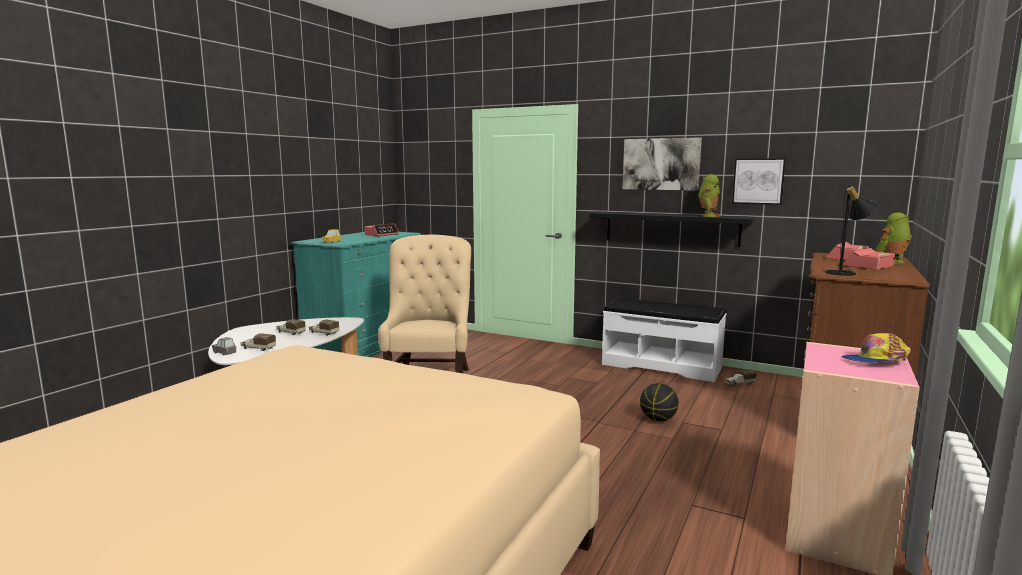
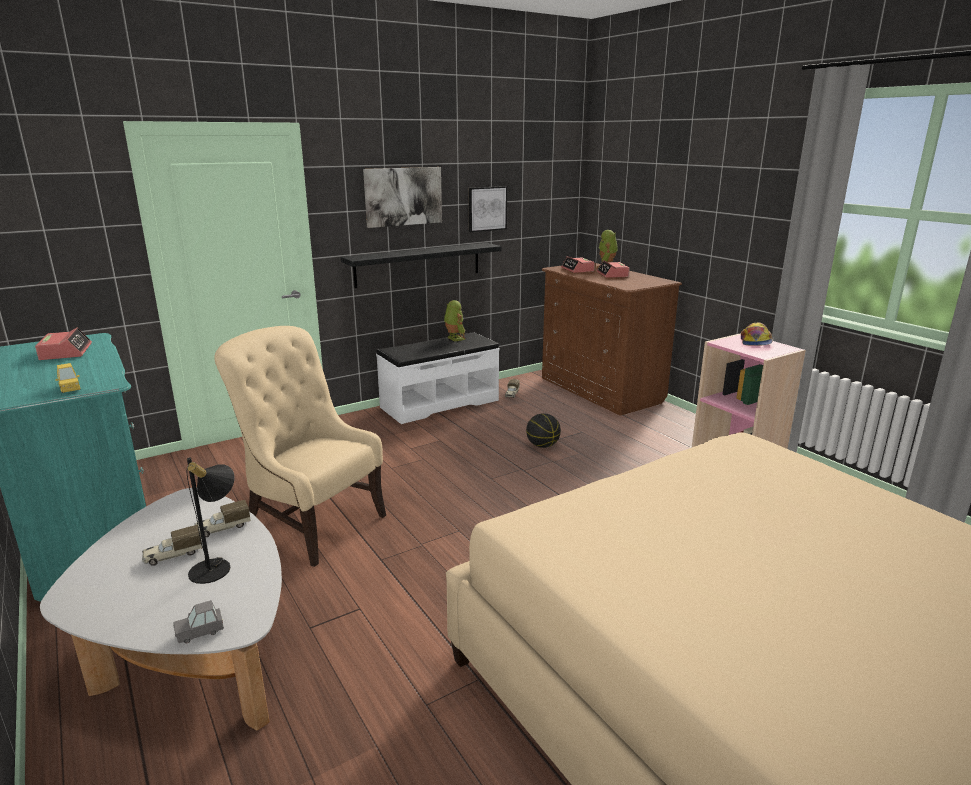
camera: 60 degrees left, 10 degrees up
(258, 348) = (221, 595): toy truck -> none
(708, 216) = (460, 247): toy robot -> toy robot (454, 338)
(846, 273) = (631, 284): black table lamp -> black table lamp (217, 567)

